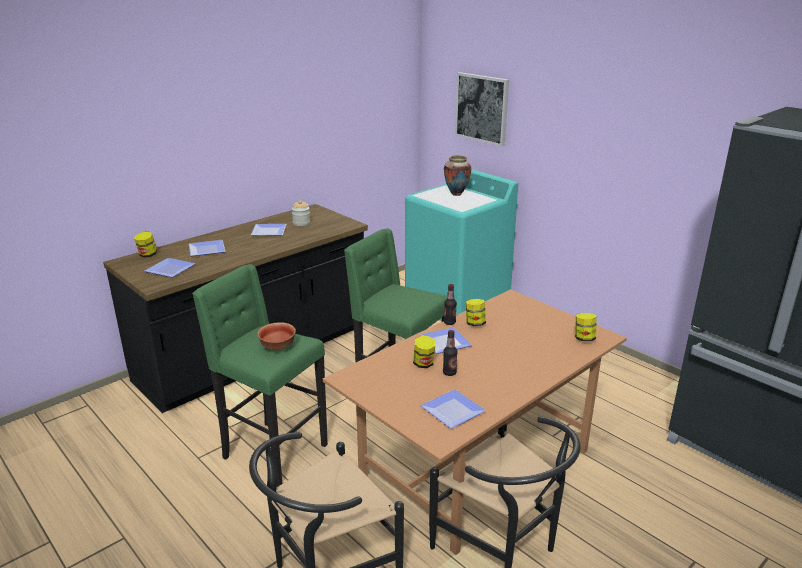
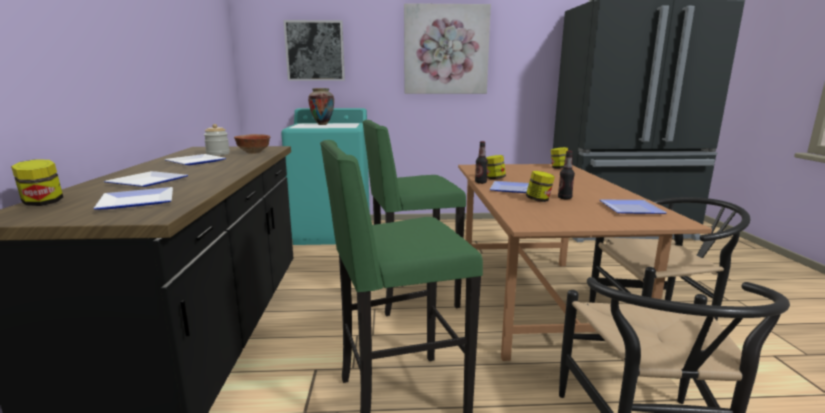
camera: 50 degrees left, 10 degrees down
(278, 347) = (423, 228): bowl -> bowl (254, 152)
(613, 132) = (446, 50): none -> picture

